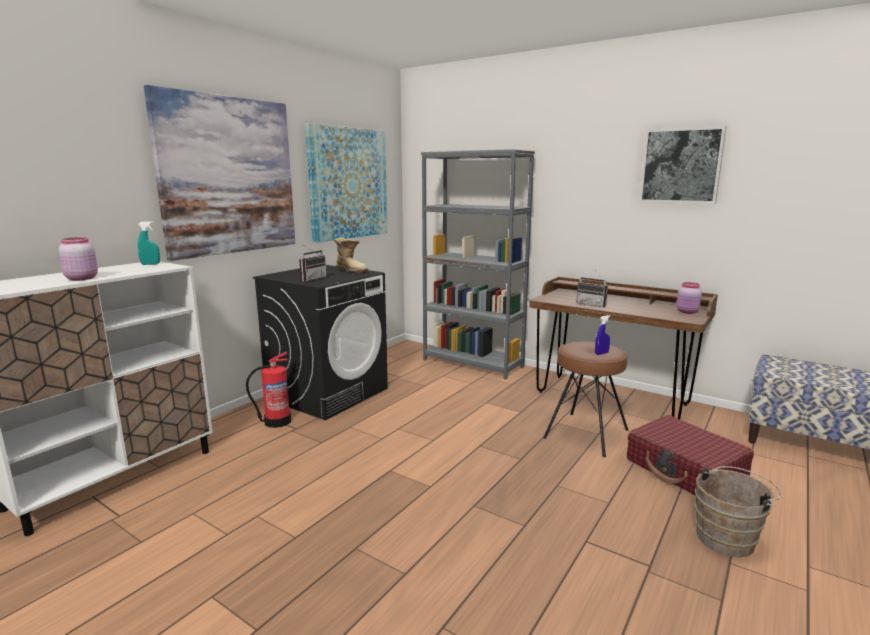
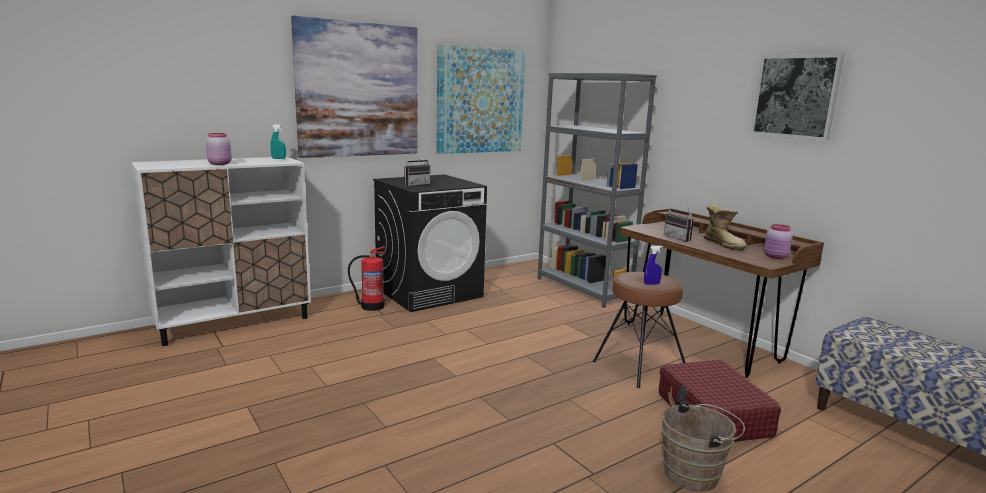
camera: 20 degrees right, 0 degrees up
(351, 270) = (460, 181): boot -> boot (723, 244)

